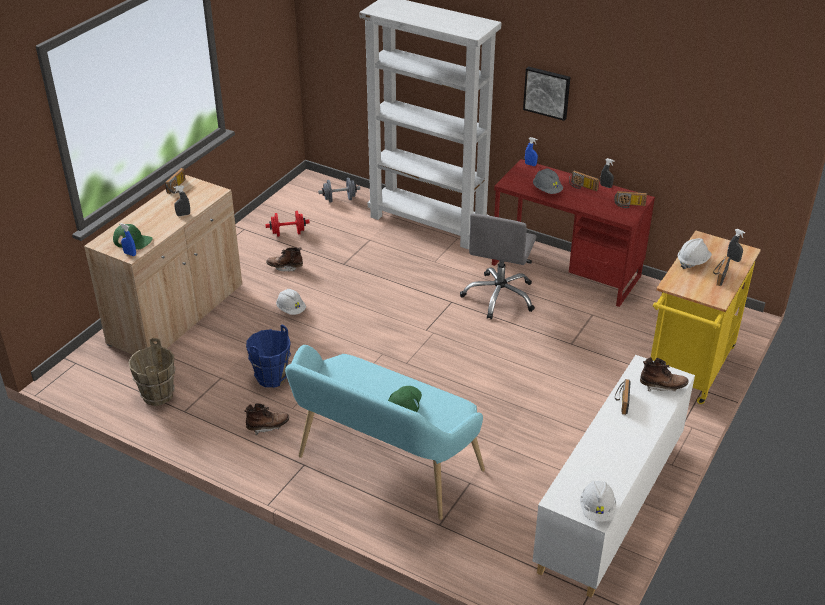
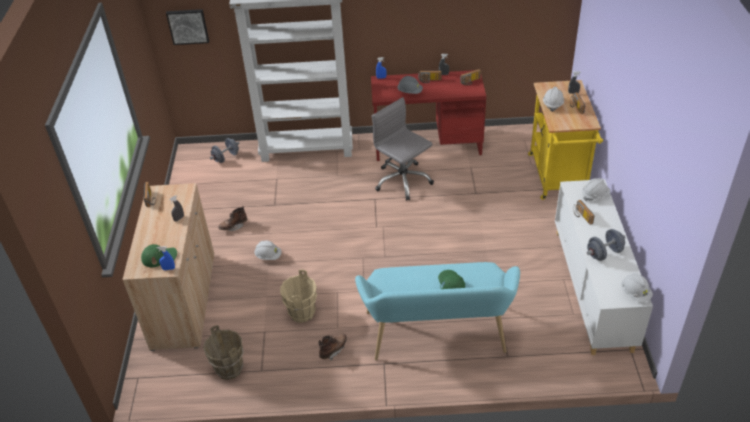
camera: 30 degrees left, 5 degrees up
(271, 377) = (301, 313): blue bucket -> beige bucket
(288, 233) = (211, 199): red dumbbell -> none
(500, 296) = (402, 181): grey office chair -> grey office chair turned 150 degrees clockwise
(547, 92) = (385, 20): picture -> picture (188, 26)
(606, 451) = (604, 253): none -> grey dumbbell
(662, 386) = (594, 195): brown boot -> white hard hat

